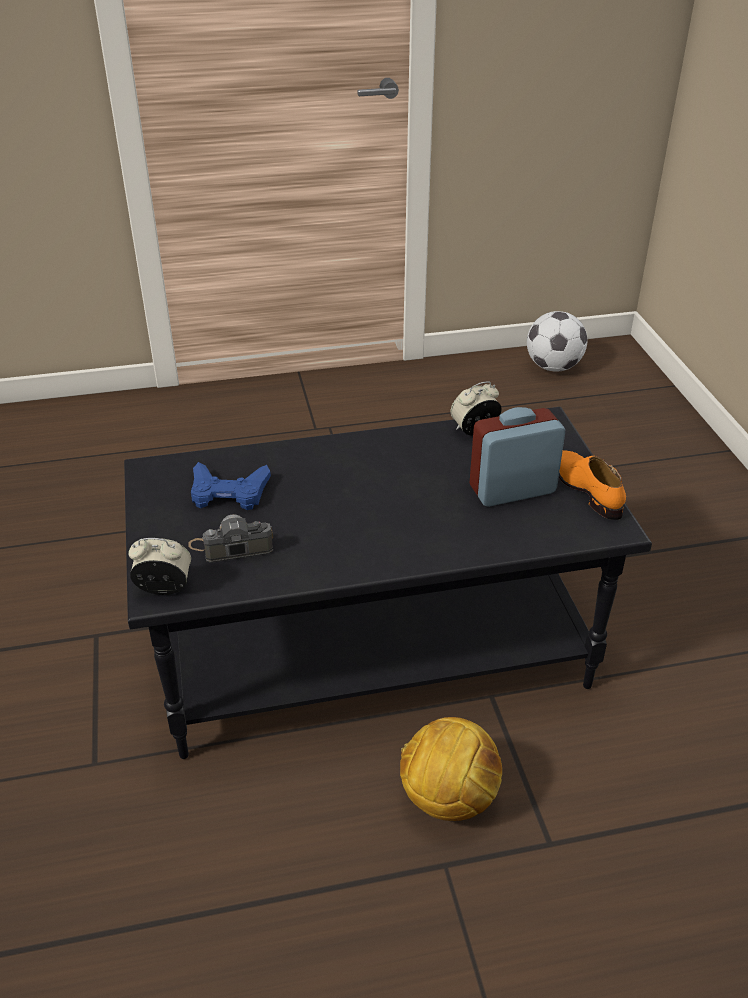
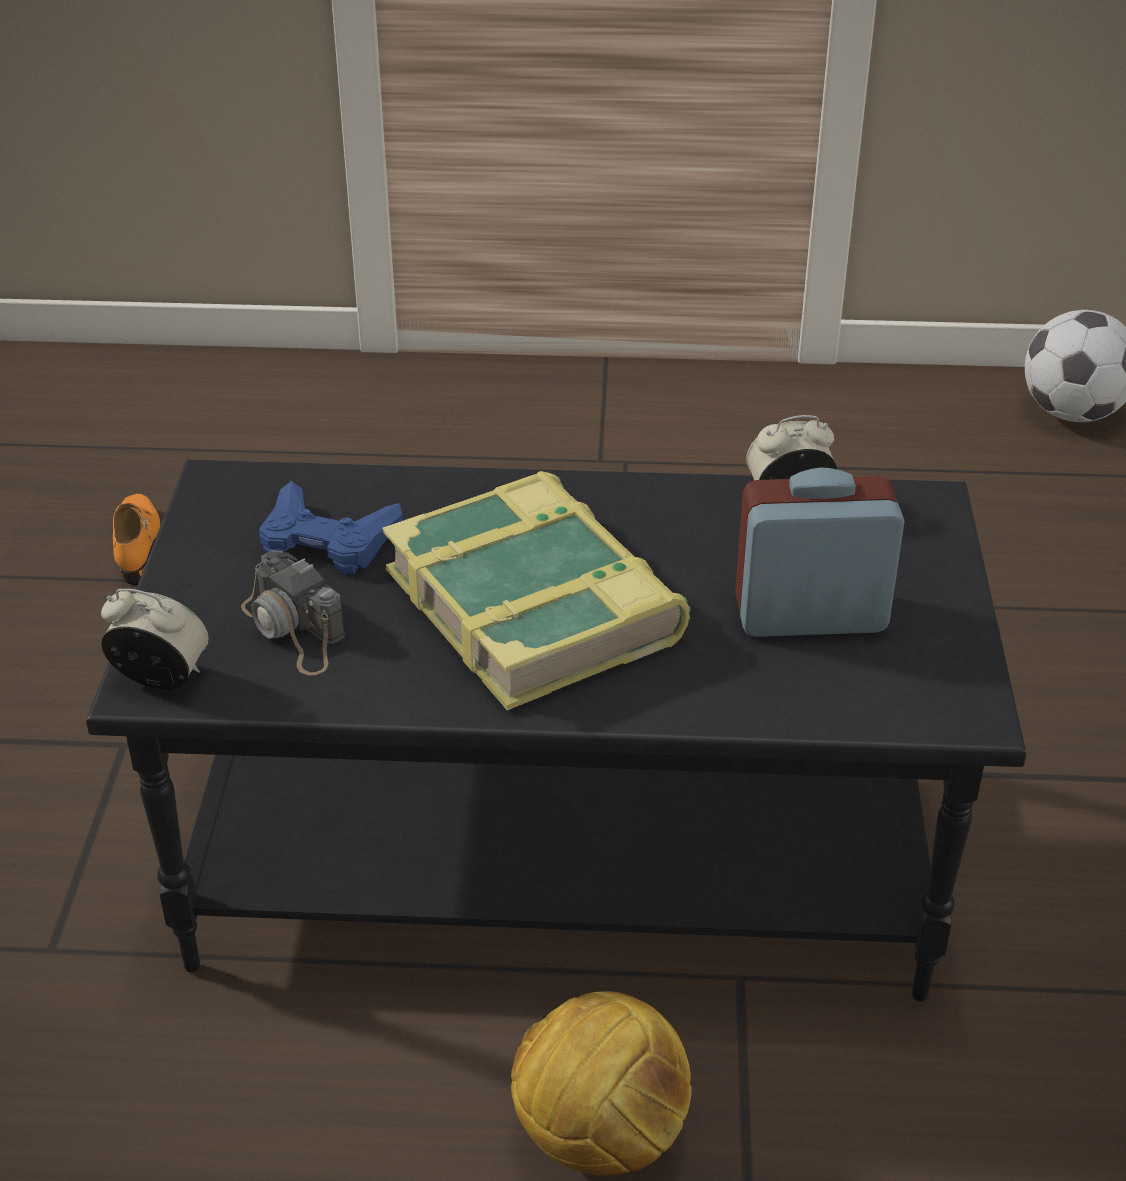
camera: 15 degrees right, 0 degrees up
(231, 546) = (294, 629): camera -> camera turned 135 degrees counterclockwise
(363, 509) = (535, 605): none -> book
(586, 489) = (946, 636): orange shoe -> orange shoe (139, 545)

